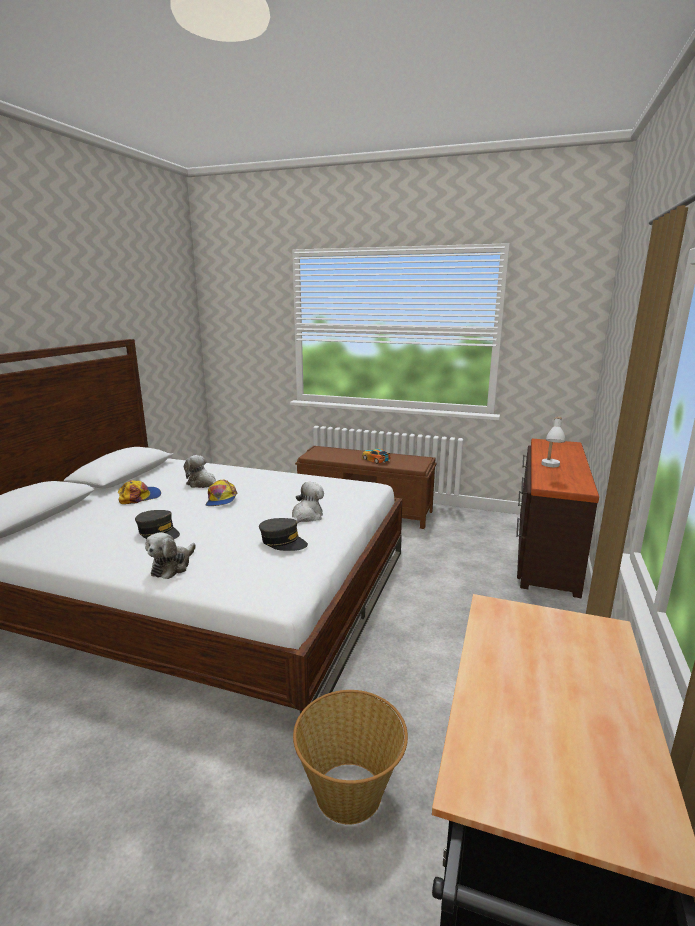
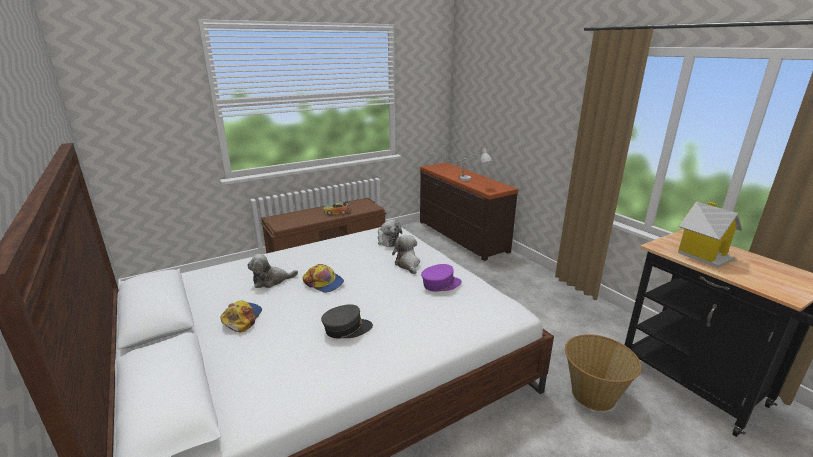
camera: 50 degrees left, 5 degrees up
(172, 566) = (419, 339): plush toy -> plush toy (388, 241)
(283, 542) = (440, 284): grey cap -> purple cap
(530, 656) = (703, 255): none -> toy house

